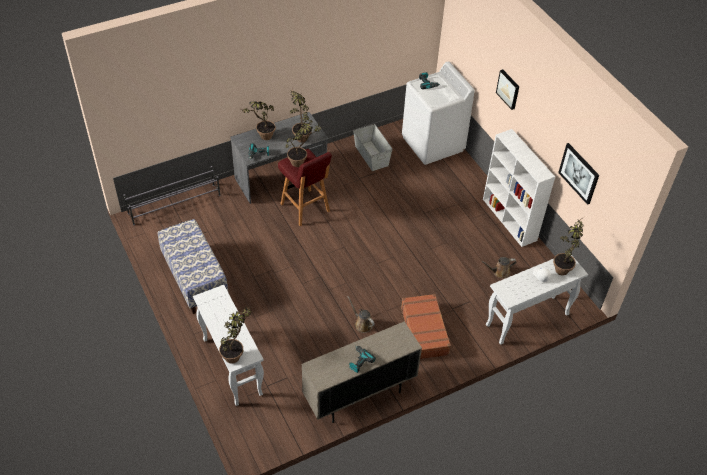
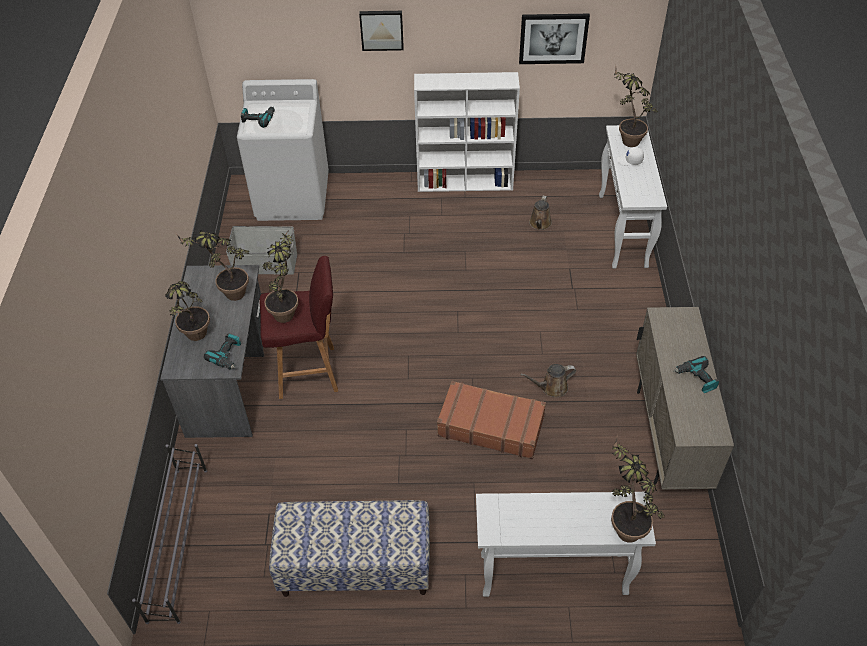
camera: 60 degrees left, 0 degrees up
(425, 331) = (594, 328): brown suitcase -> brown suitcase (490, 426)

